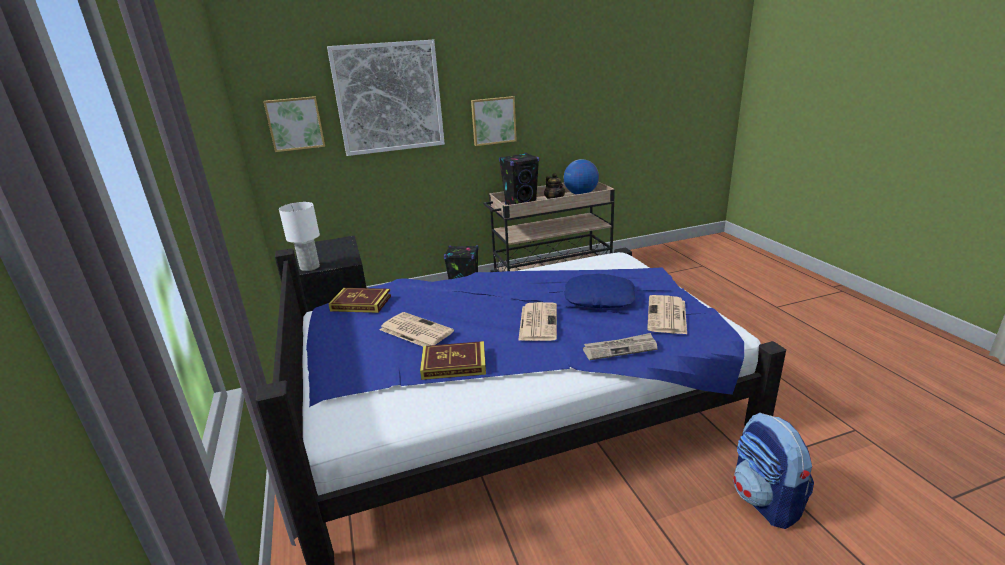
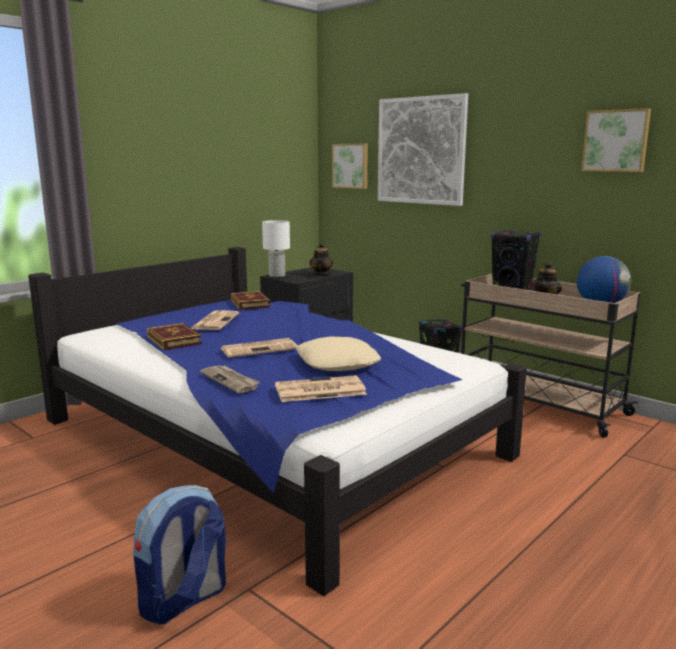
camera: 60 degrees right, 10 degrees down
(340, 248) = (321, 274): none -> teapot
(493, 120) = (519, 188): picture -> picture (616, 141)
(599, 298) = (338, 363): blue pillow -> beige pillow

